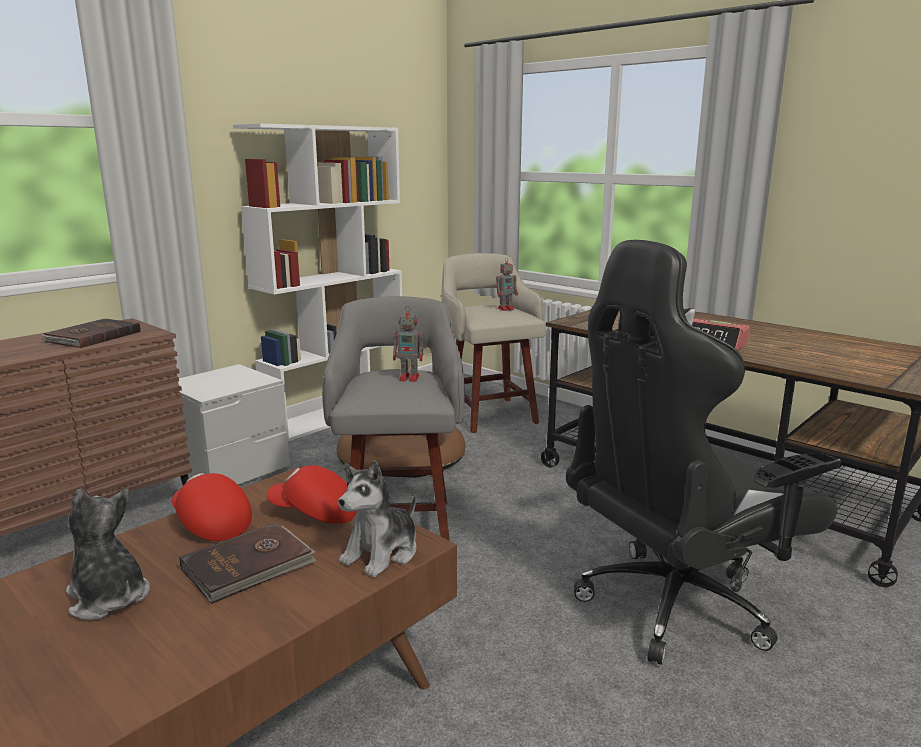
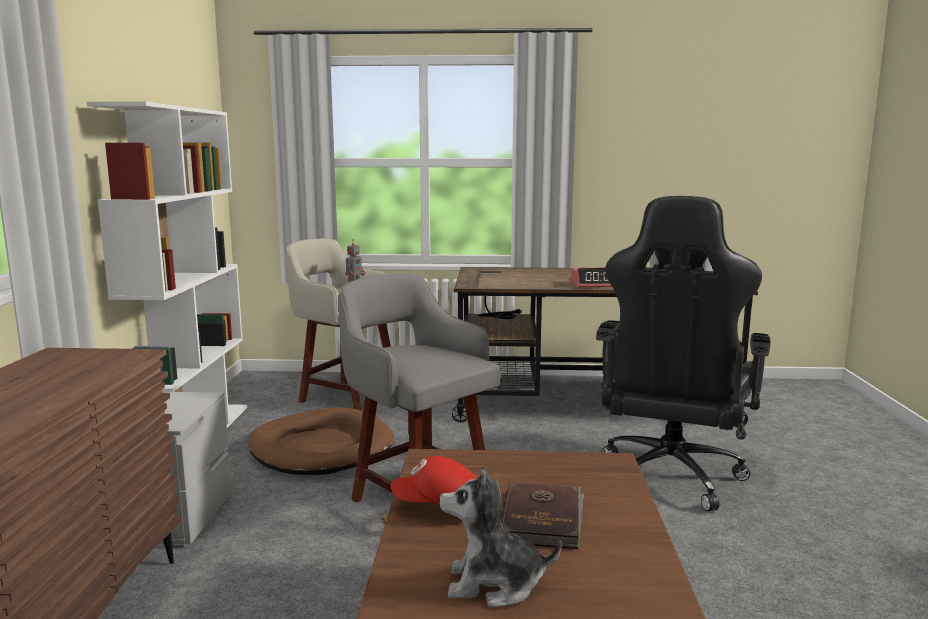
camera: 40 degrees left, 5 degrees down
(92, 337) = (66, 371): brown book -> none
(314, 514) = (504, 472): red cap -> none
(382, 553) = (606, 475): plush toy -> none
(410, 378) = (423, 349): toy robot -> none

